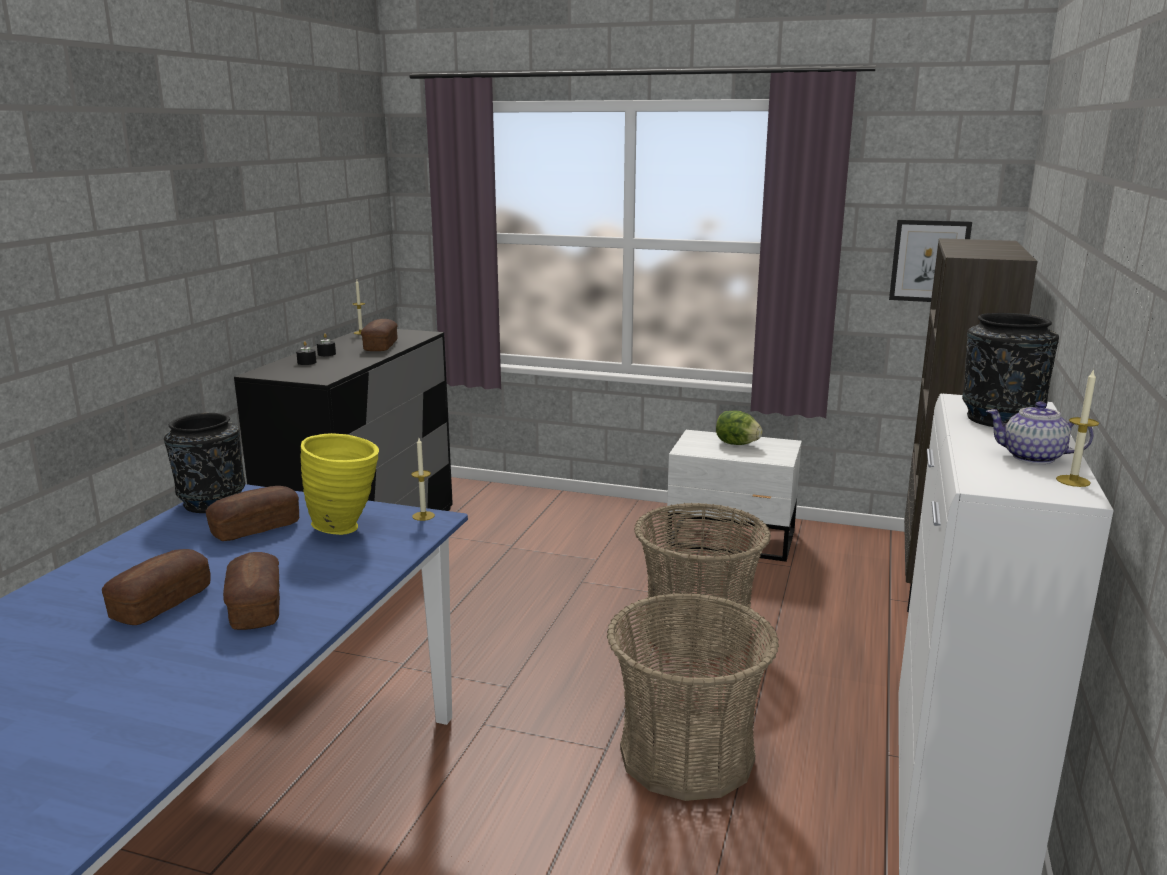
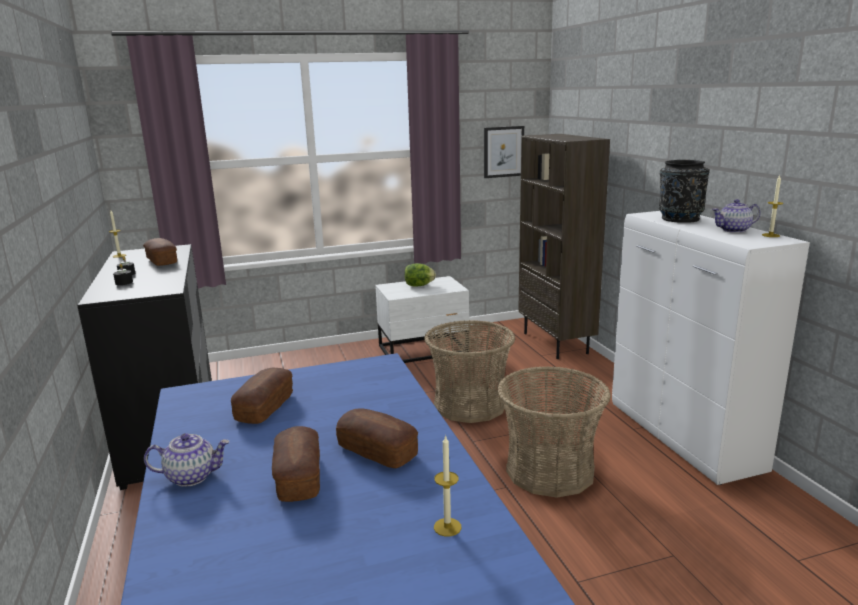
camera: 35 degrees left, 0 degrees up
(104, 568) = (192, 476): none -> teapot
(211, 502) = (186, 404): black vase -> none
(347, 528) = (335, 385): yellow vase -> none
(423, 516) = (373, 362): candle -> candle (447, 527)

